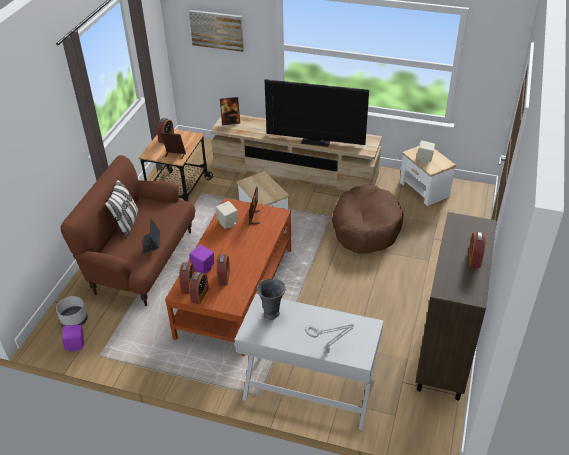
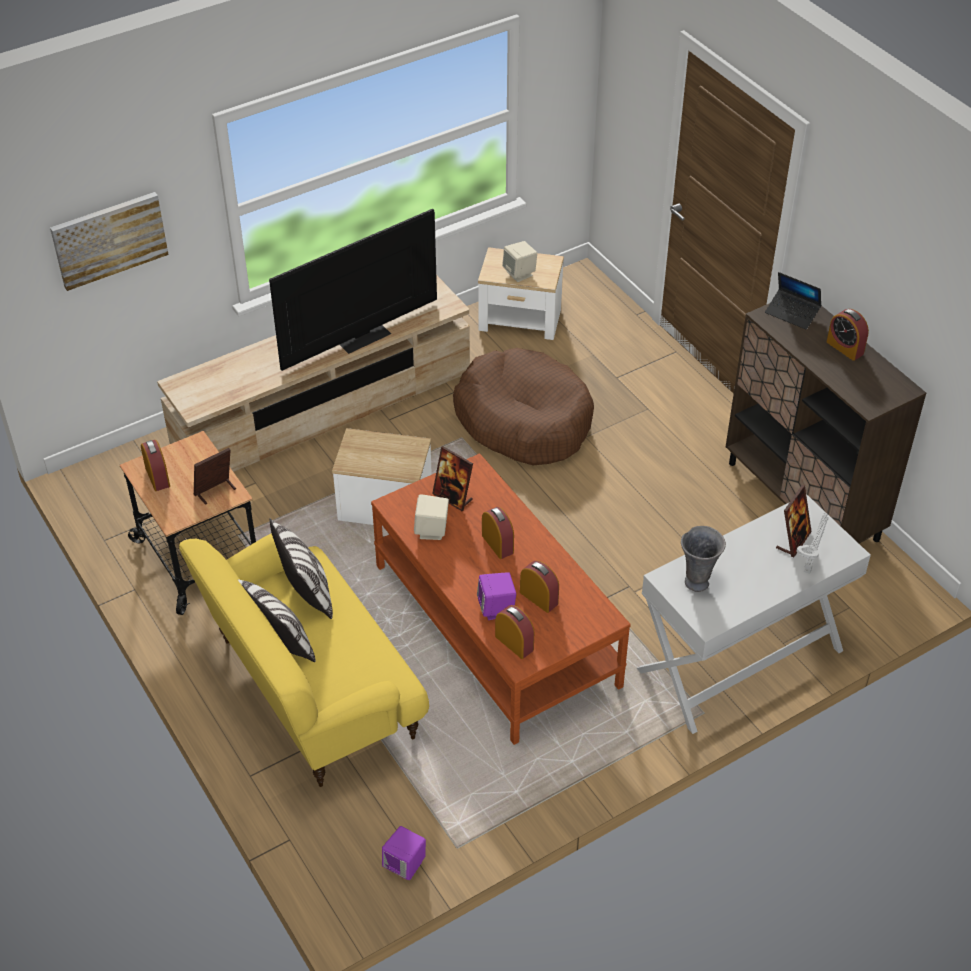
camera: 50 degrees left, 5 degrees up
(74, 320) = (349, 840): grey planter -> none
(142, 262) = (312, 692): brown sofa -> yellow sofa
(151, 244) = (362, 639): laptop -> laptop (792, 313)
(161, 214) = (306, 593): none -> pillow
(199, 295) = (546, 642): alarm clock -> alarm clock (497, 544)
(230, 122) = (196, 388): picture frame -> picture frame (793, 540)

